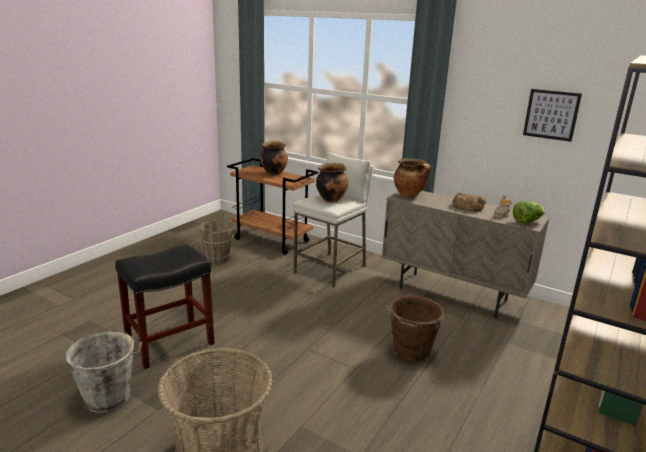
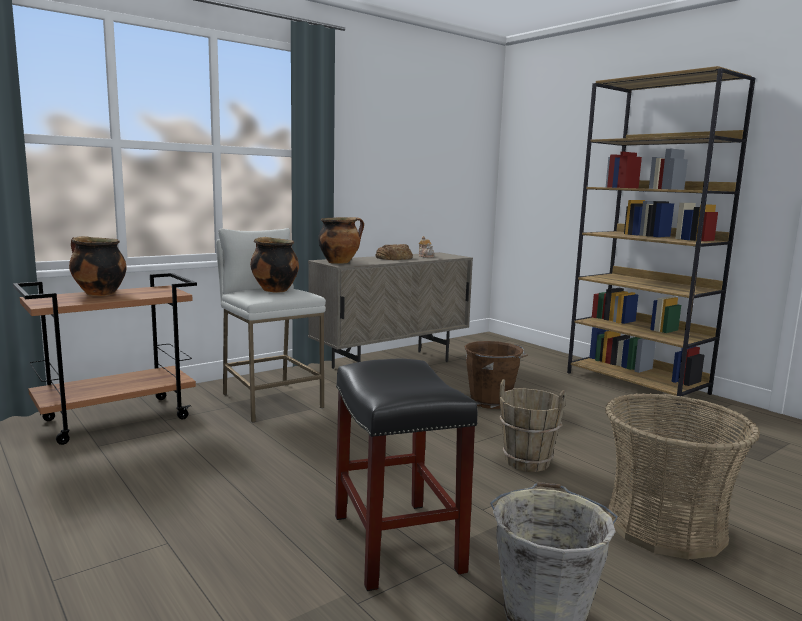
camera: 70 degrees left, 10 degrees down
(218, 258) = (120, 469): brown bucket -> brown bucket (527, 461)
(526, 222) = (448, 256): lettuce -> none
(551, 114) = (413, 156): picture -> none

